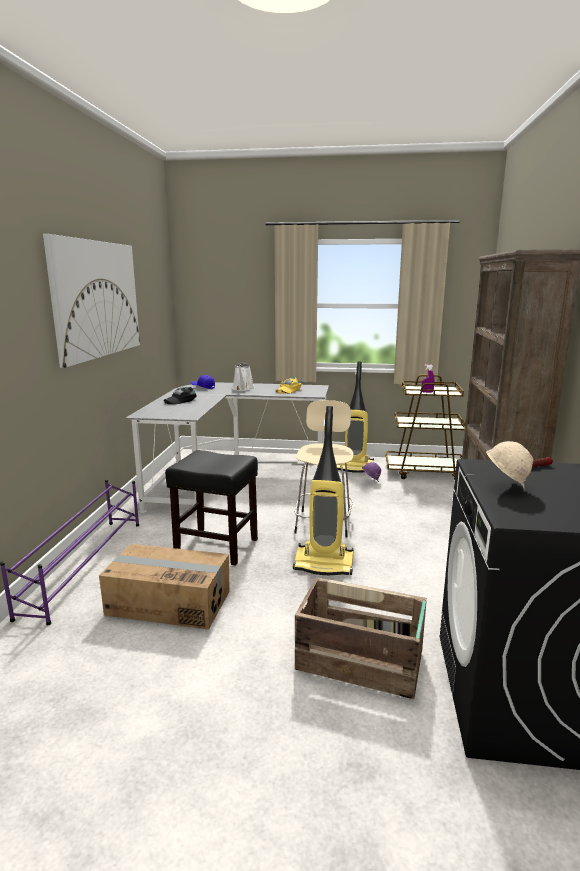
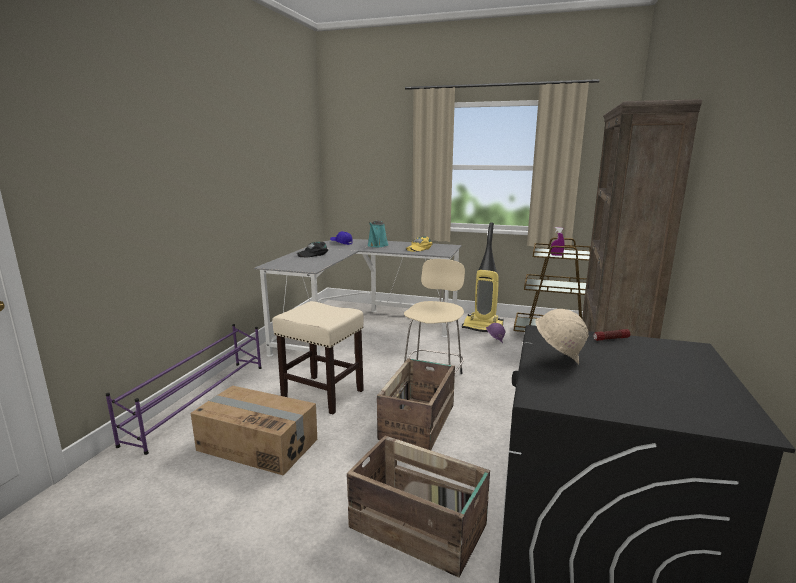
camera: 10 degrees right, 0 degrees up
(97, 299) = (231, 157): picture -> none
(215, 546) = (321, 394): black stool -> beige stool
(243, 389) = (377, 245): white watering can -> turquoise watering can
(324, 564) = (418, 421): vacuum cleaner -> crate

